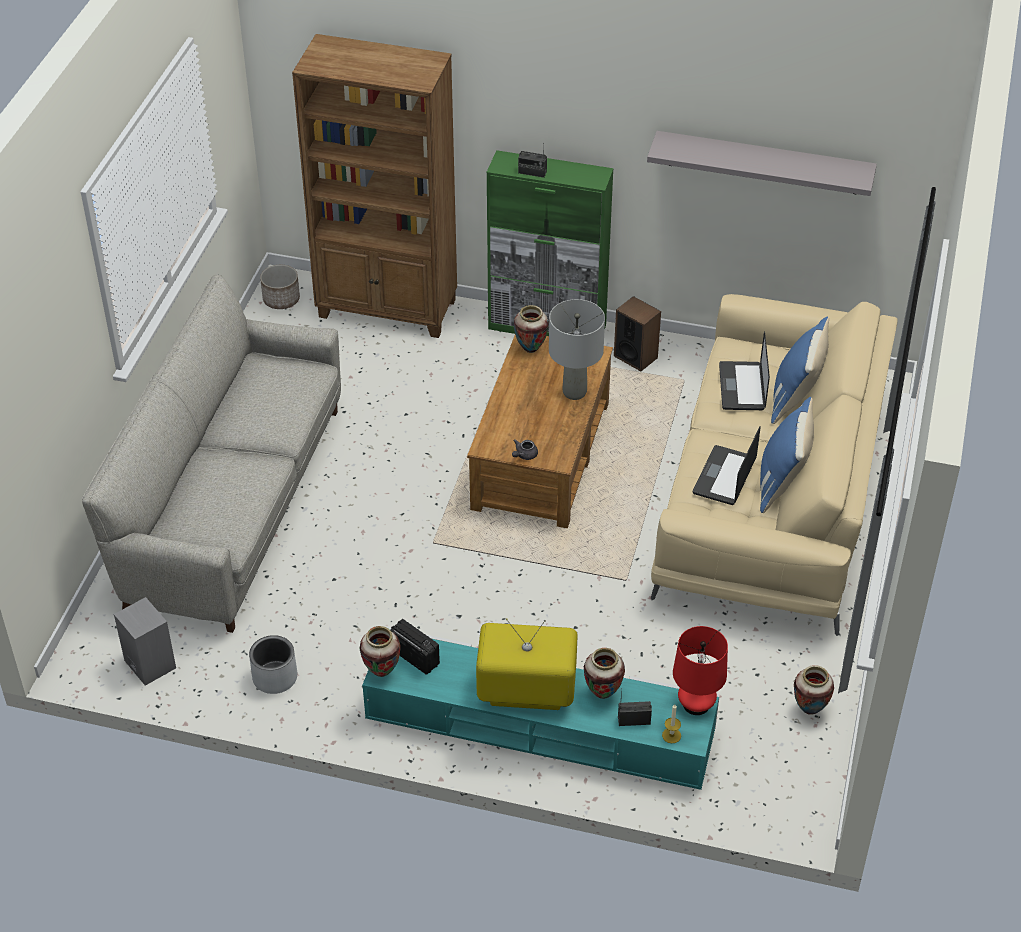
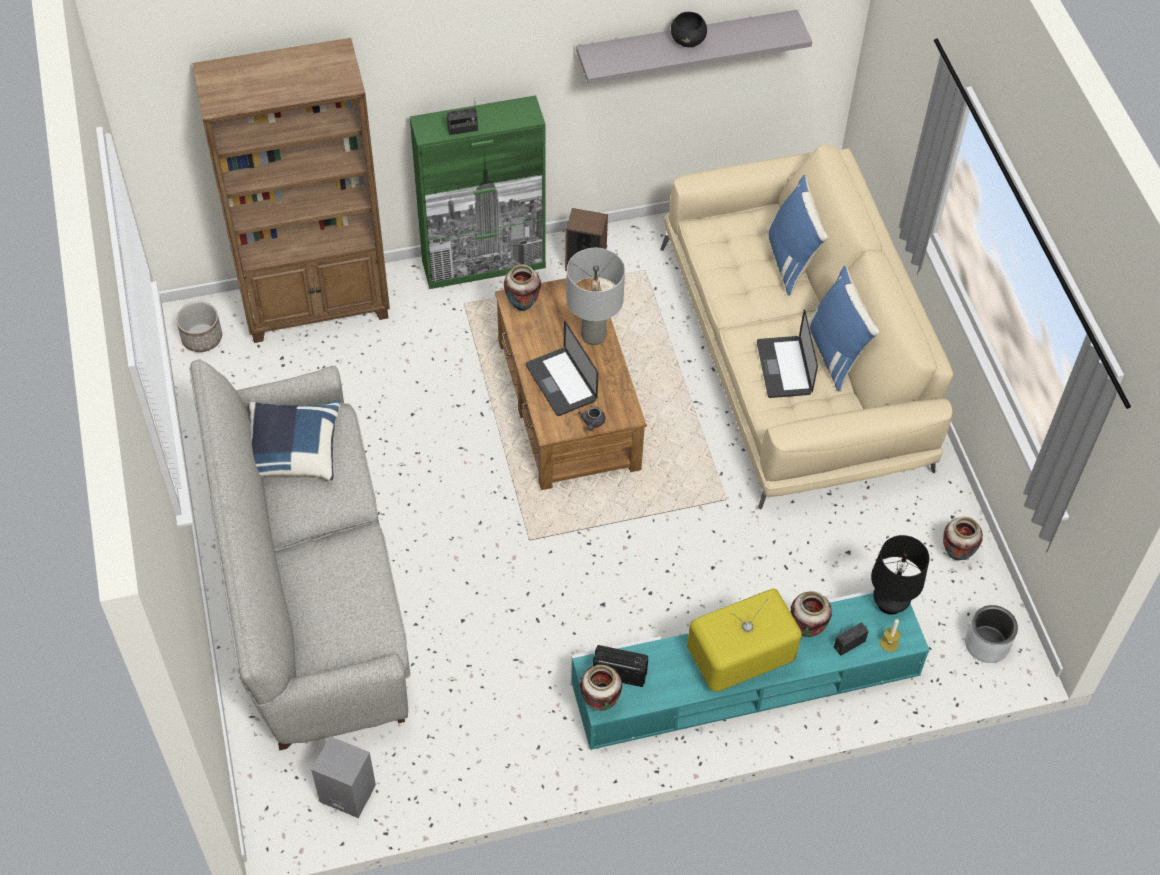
camera: 30 degrees left, 10 degrees up
(265, 382) = (293, 451): none -> blue pillow
(275, 677) = (477, 748): grey planter -> grey planter (986, 644)
(696, 704) = (890, 603): red table lamp -> black table lamp
(742, 387) = (739, 268): laptop -> laptop (561, 383)
(757, 156) = (688, 40): none -> black bowl

